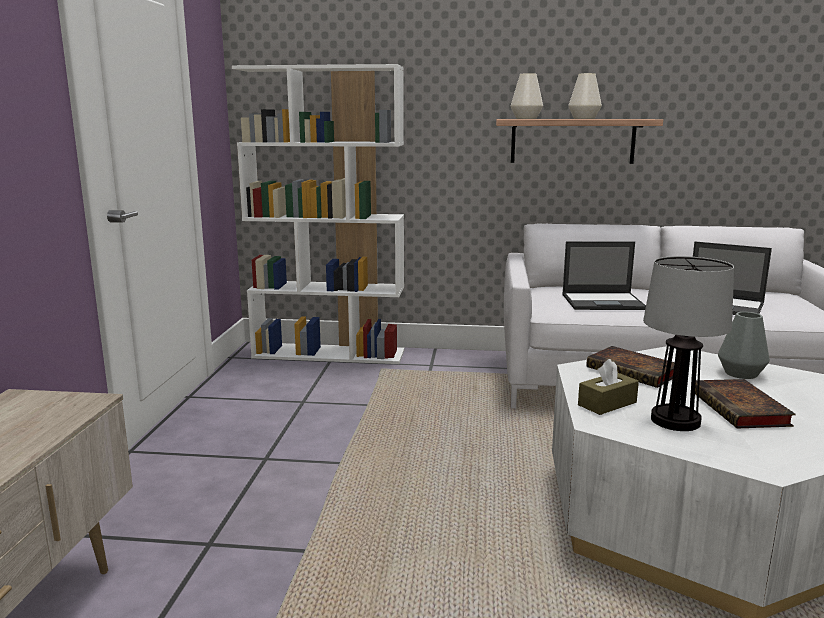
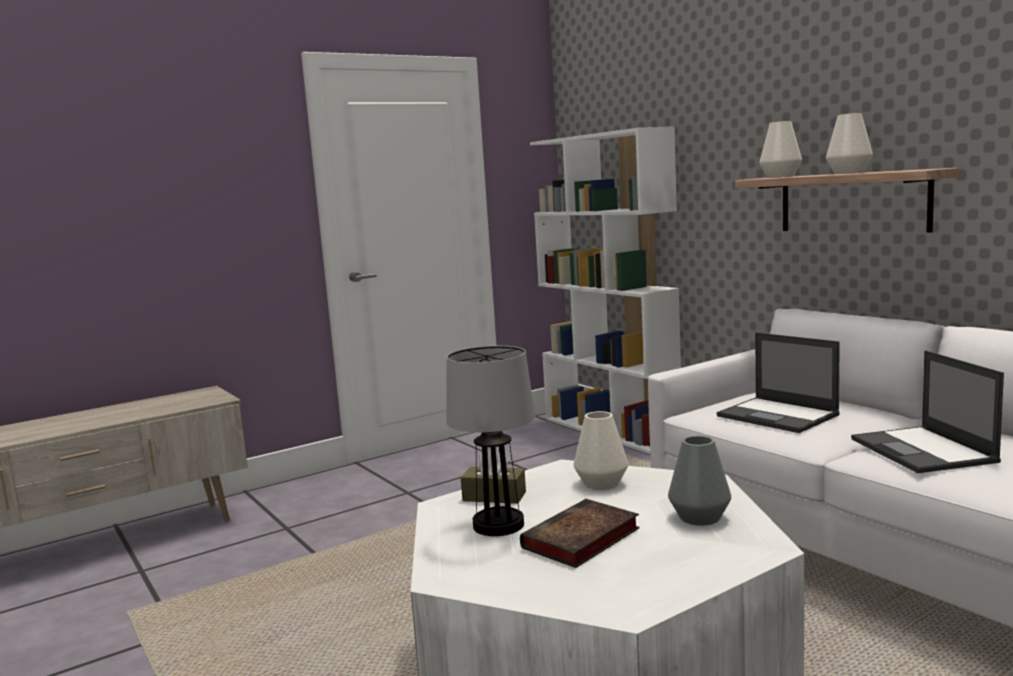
camera: 50 degrees right, 5 degrees down
(635, 372) = (602, 483): book -> white vase

